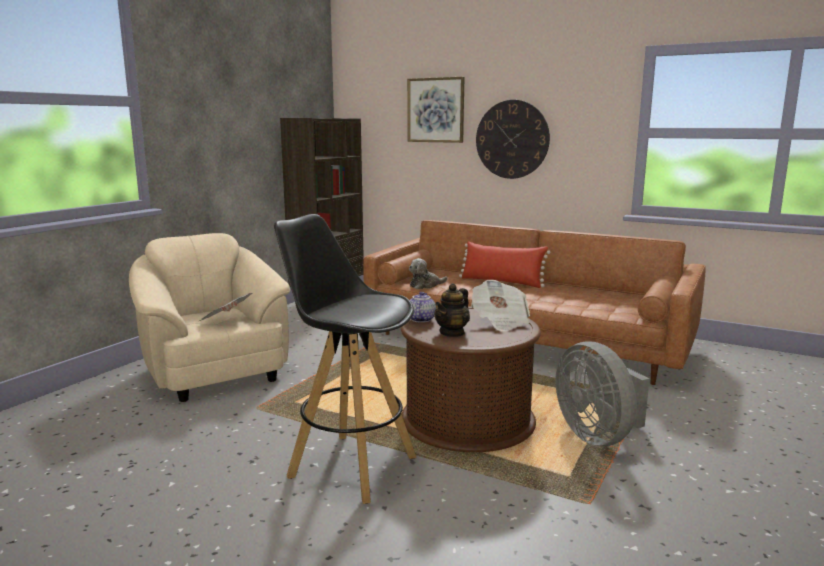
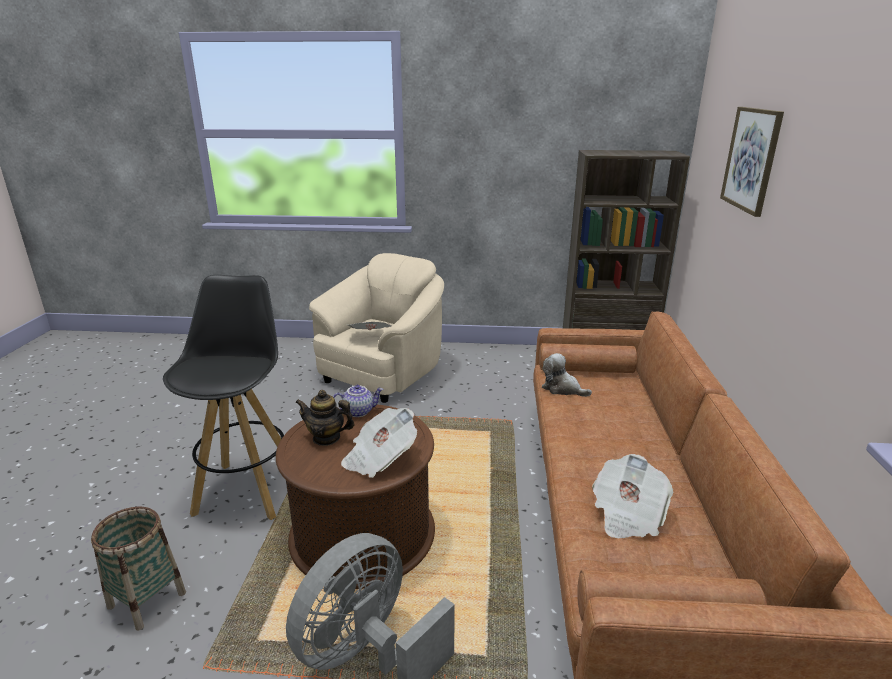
camera: 65 degrees right, 10 degrees up
(489, 535) = (146, 600): none -> basket
(502, 282) = (644, 434): red pillow -> none
(512, 139) = (801, 231): wall clock -> none
(578, 299) = (627, 514): none -> newspaper

